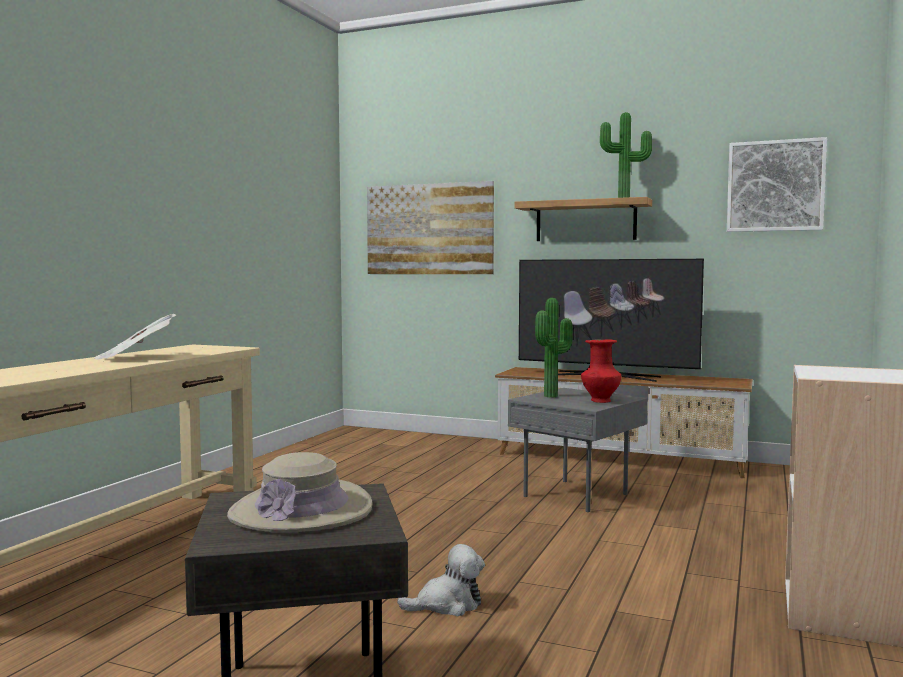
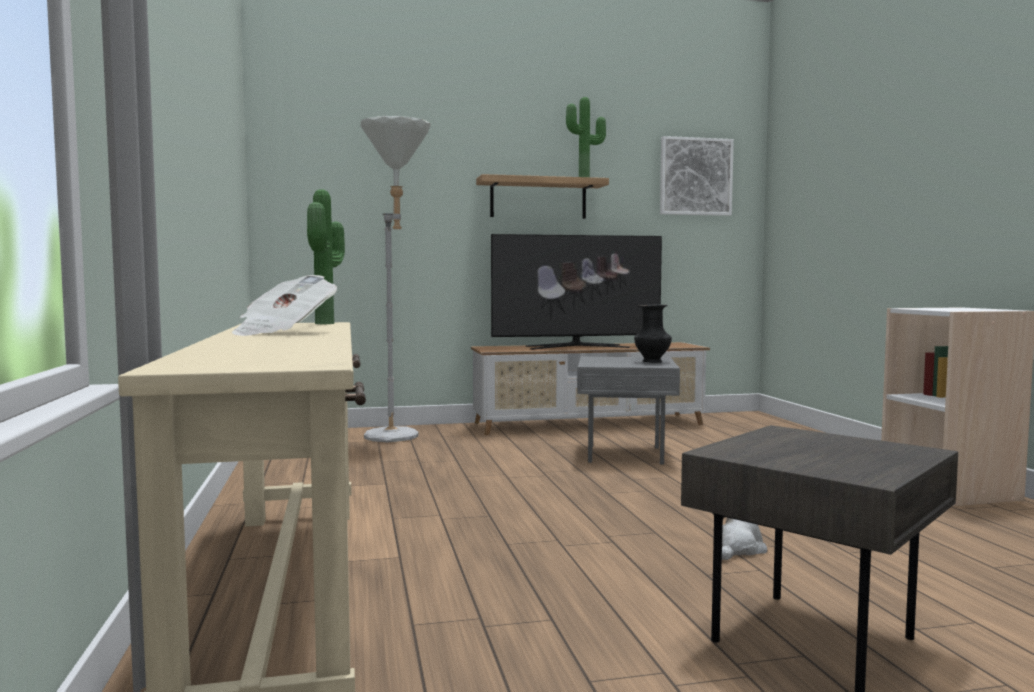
camera: 35 degrees left, 0 degrees up
(301, 510) = (810, 448): beige hat -> none
(423, 447) = (397, 439): none -> grey floor lamp
(429, 229) = (368, 199): picture -> none
(553, 396) = (604, 362): potted plant -> potted plant (328, 323)
(600, 401) = (652, 362): red vase -> black vase

